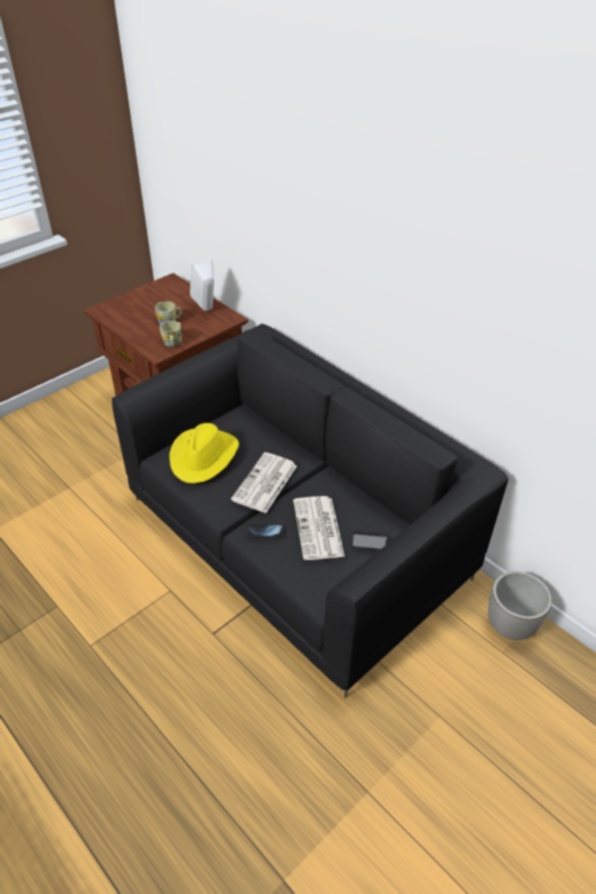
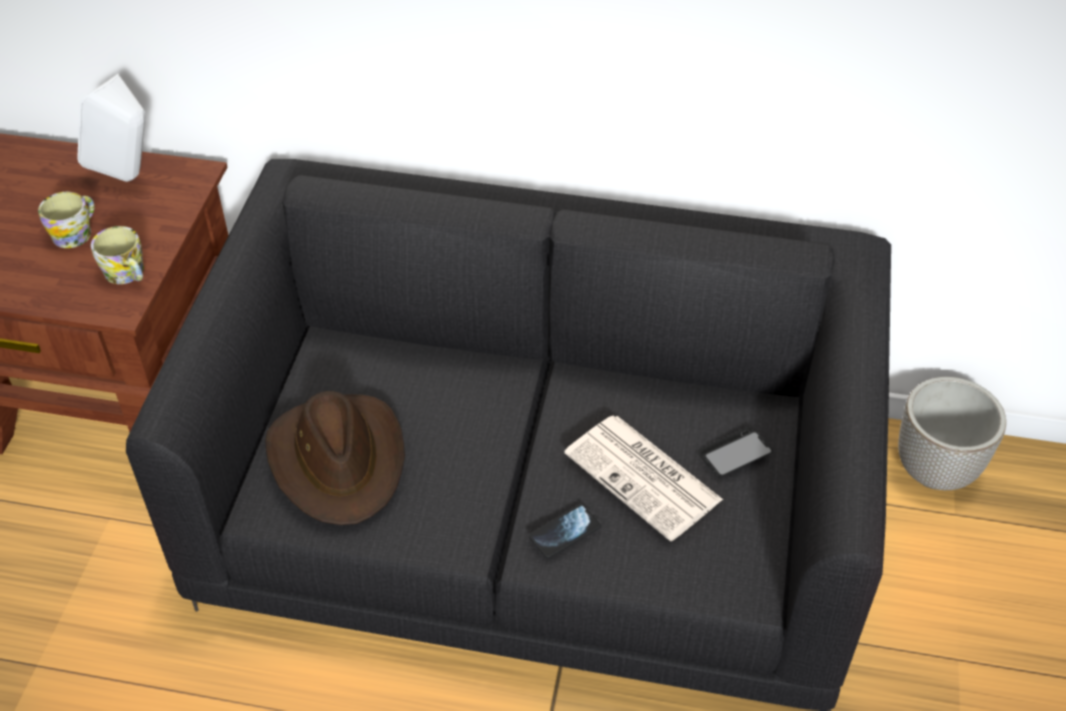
camera: 35 degrees left, 5 degrees up
(204, 456) = (339, 460): yellow hat -> brown hat
(265, 484) = (487, 450): newspaper -> none

